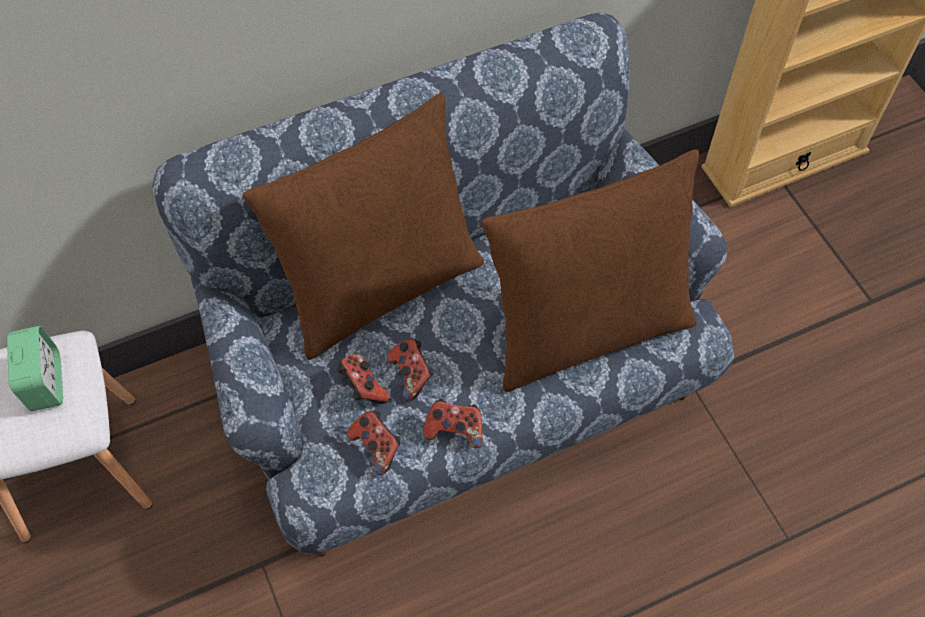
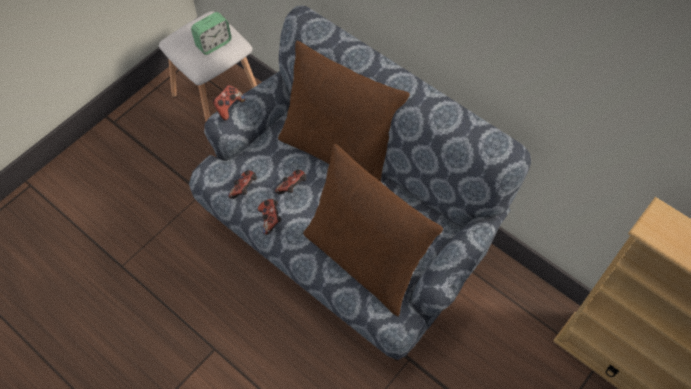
camera: 65 degrees right, 0 degrees up
(363, 387) = (274, 169): game controller -> game controller (228, 107)

